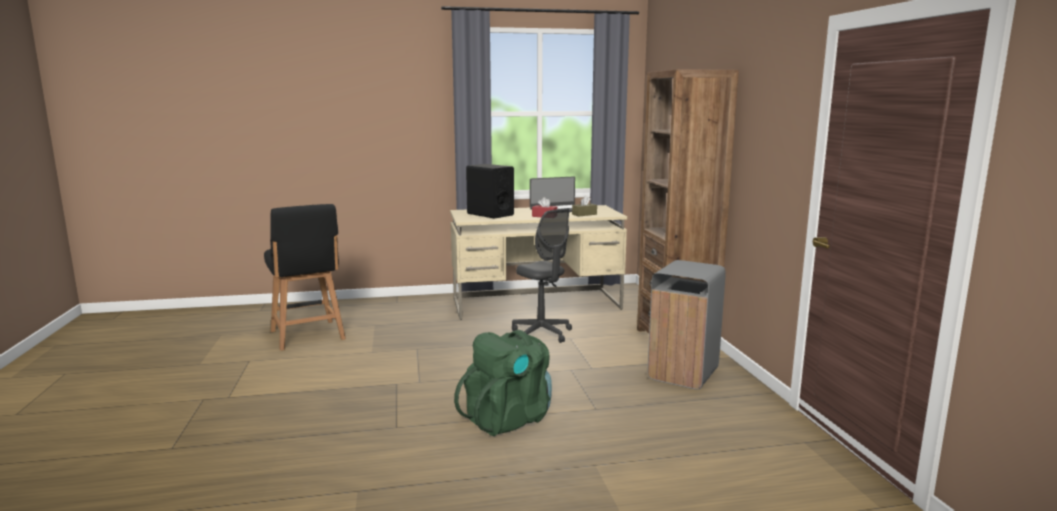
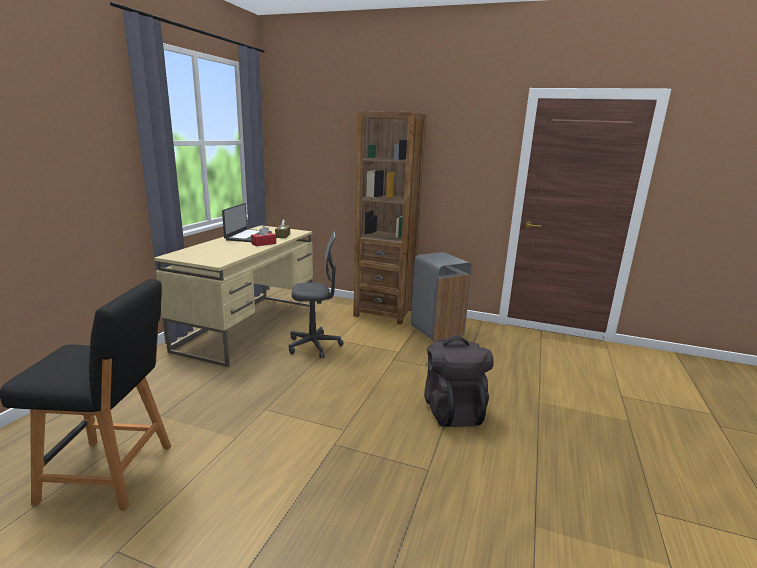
camera: 60 degrees left, 5 degrees up
(490, 214) = (214, 252): black speaker -> none
(508, 418) = (452, 409): green backpack -> black backpack

